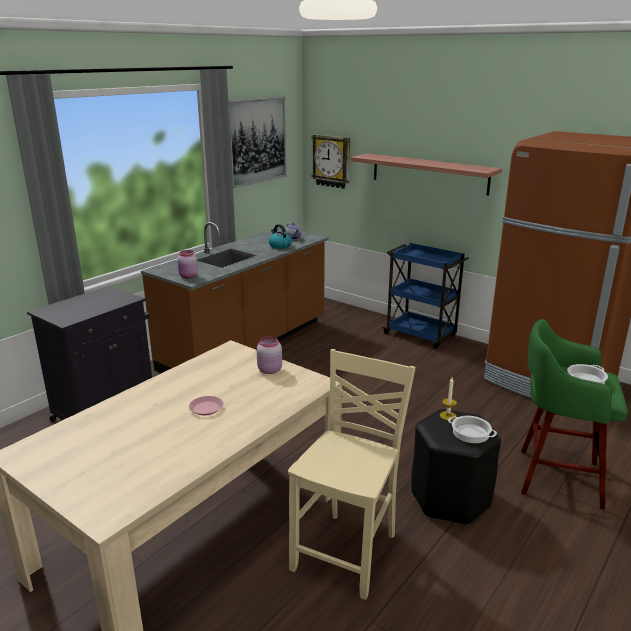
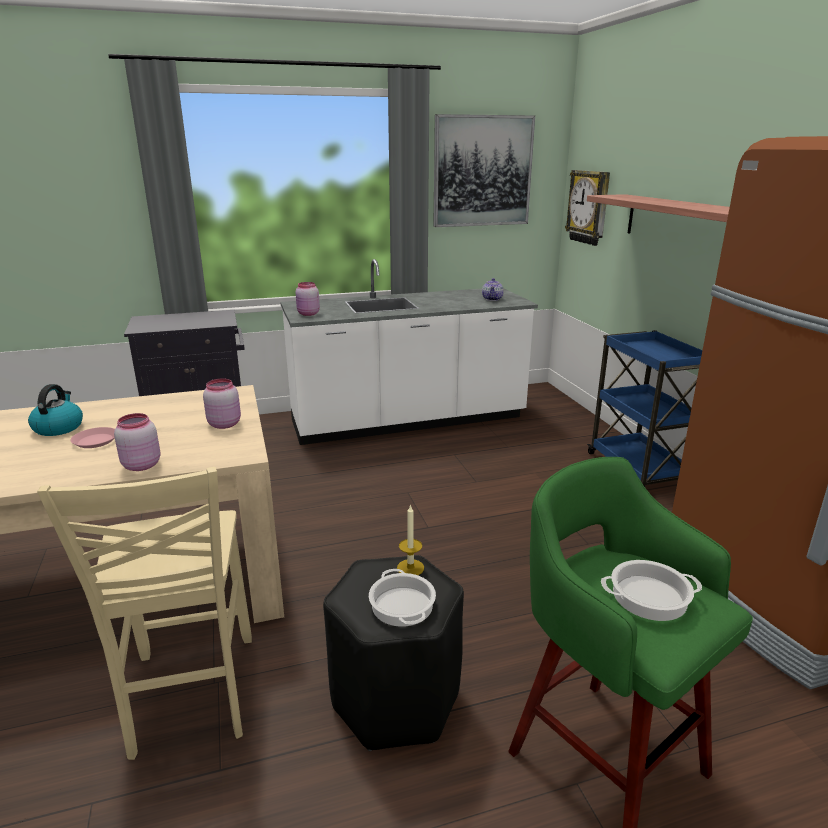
camera: 35 degrees right, 0 degrees up
(247, 345) = (408, 421): brown counter -> white counter
(272, 410) = (140, 465): none -> pink jar
(279, 246) = (461, 303): kettle -> kettle (58, 427)
(348, 552) = (191, 696): beige chair -> beige chair turned 105 degrees clockwise

